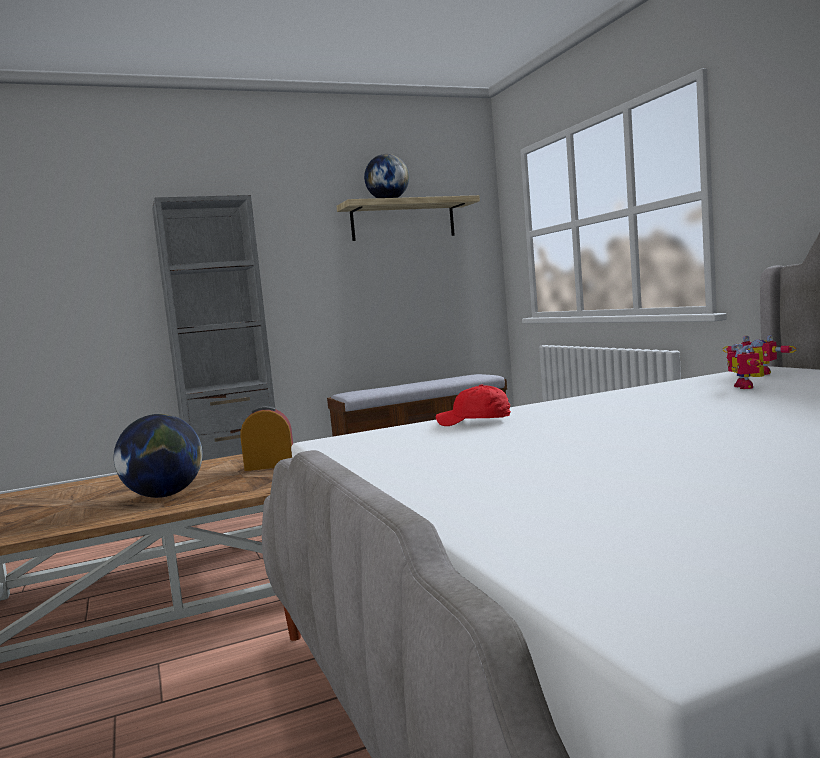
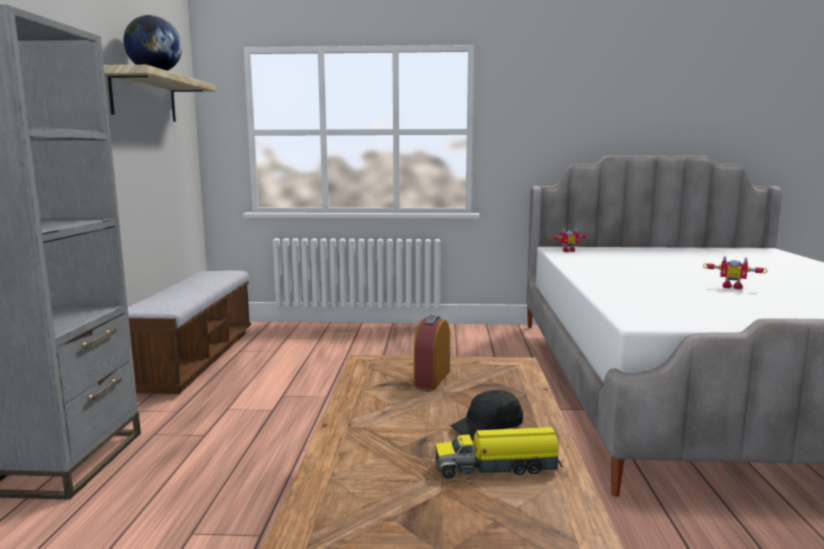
camera: 65 degrees left, 5 degrees up
(91, 509) = (498, 467): none -> toy truck
(164, 495) = (488, 428): globe -> black cap
(474, 422) = (625, 295): red cap -> none
(748, 387) = (609, 258): toy robot -> toy robot (732, 287)

